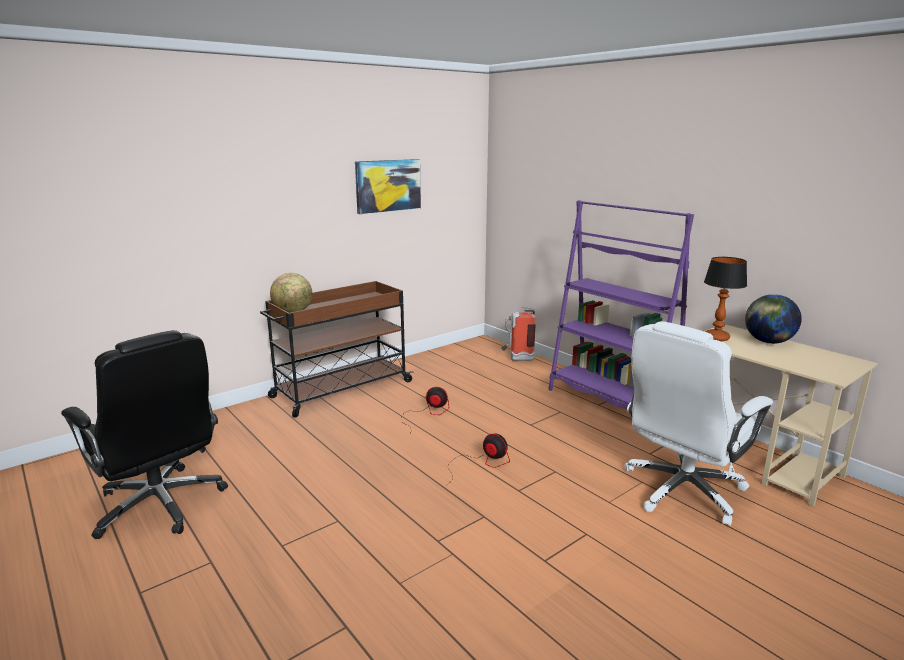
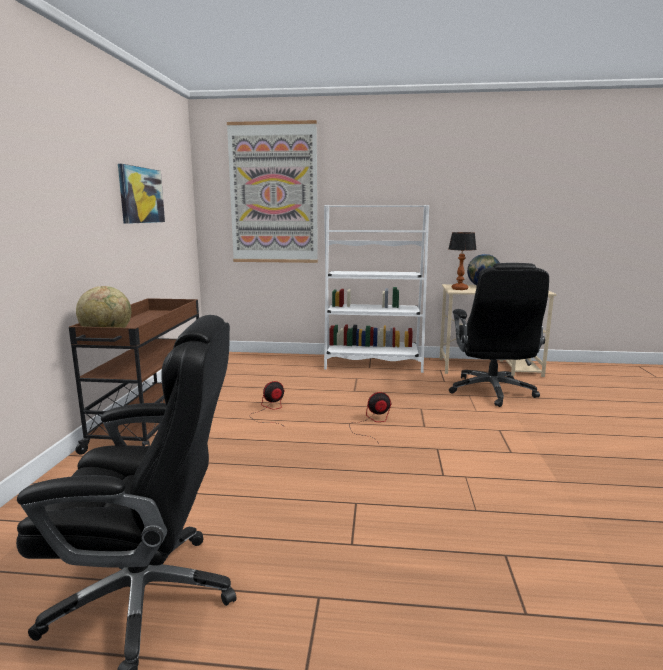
camera: 45 degrees left, 5 degrees down
(517, 359) = (264, 359): fire extinguisher -> none
(550, 179) = (273, 194): none -> picture
(611, 401) = (372, 364): purple bookcase -> white bookcase
(682, 490) = (492, 391): white office chair -> black office chair

